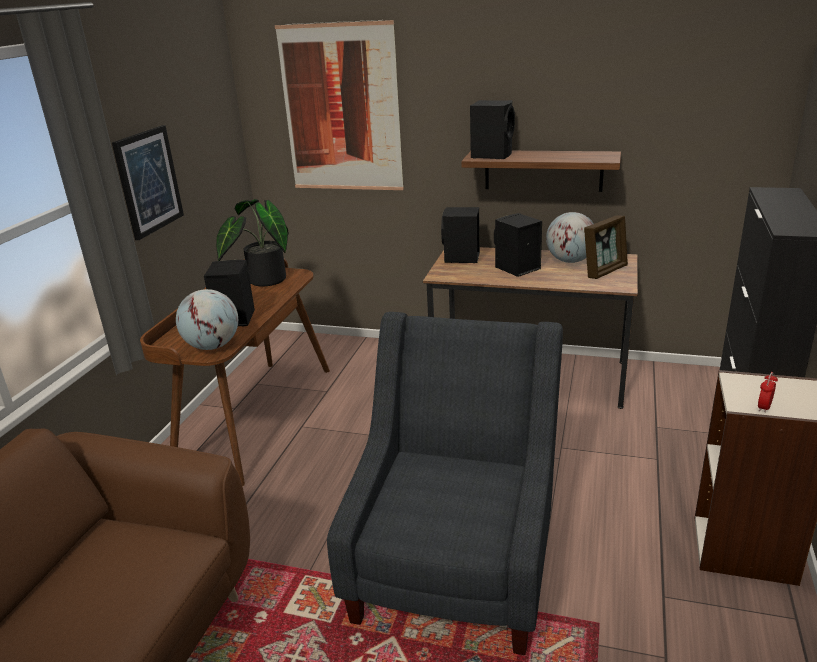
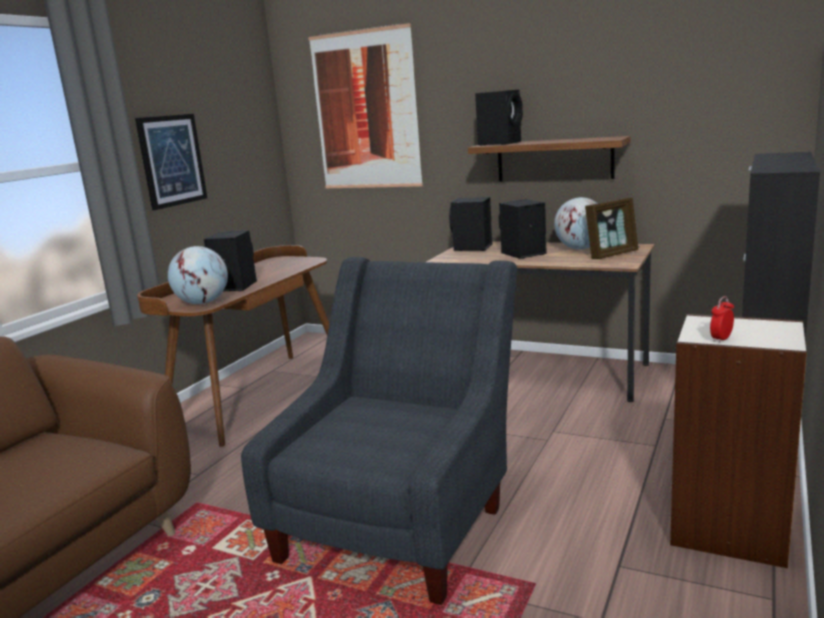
camera: 10 degrees right, 10 degrees down
(262, 280) = (277, 264): potted plant -> none

